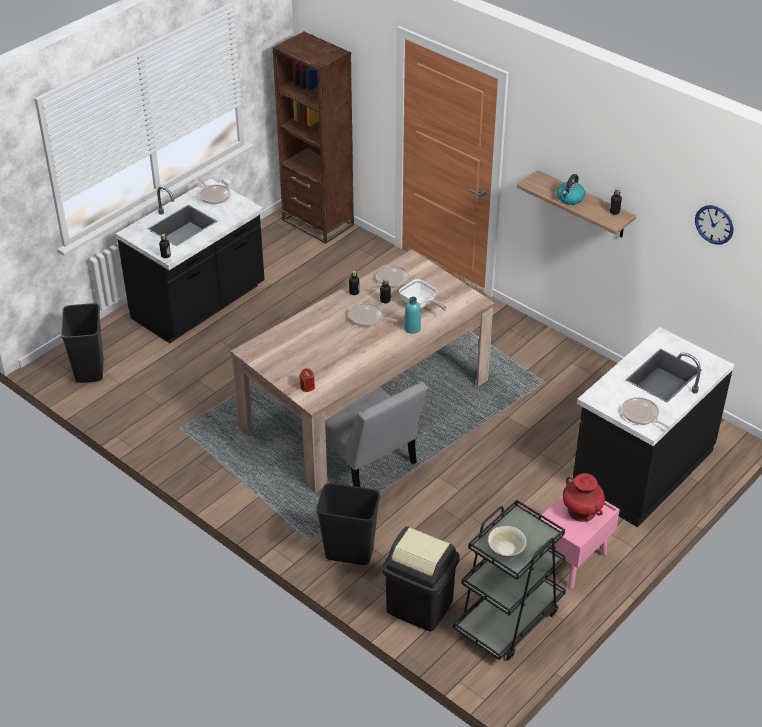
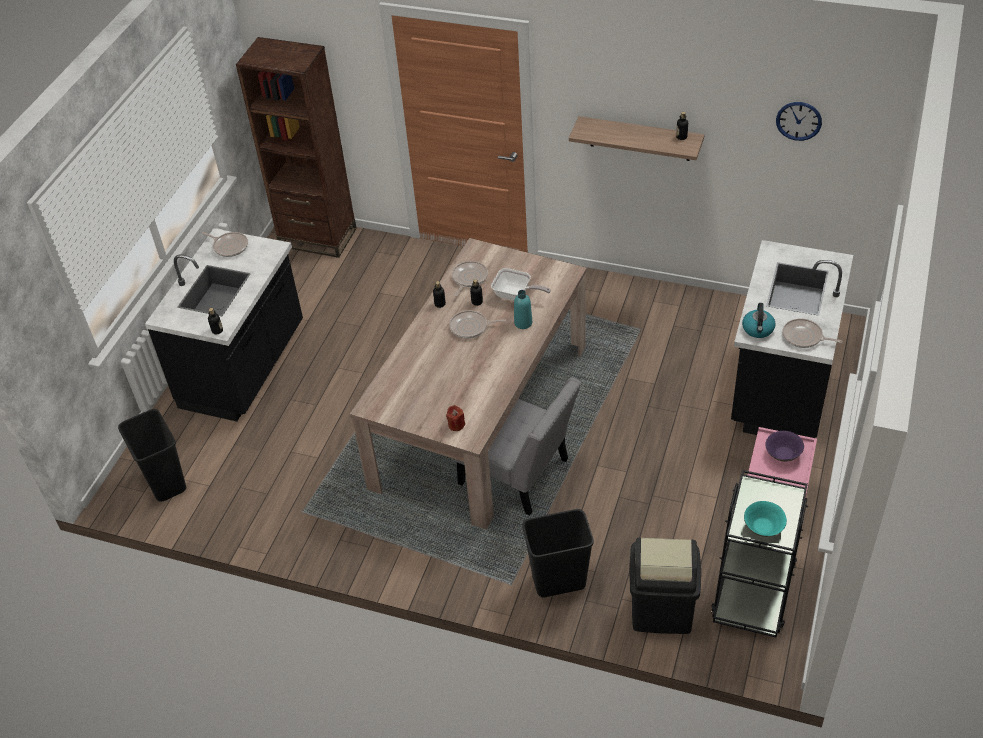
camera: 20 degrees left, 5 degrees up
(506, 550) = (763, 527): beige bowl -> turquoise bowl
(570, 198) = (630, 136): kettle -> kettle (758, 329)
(581, 511) = (783, 454): red vase -> purple bowl

